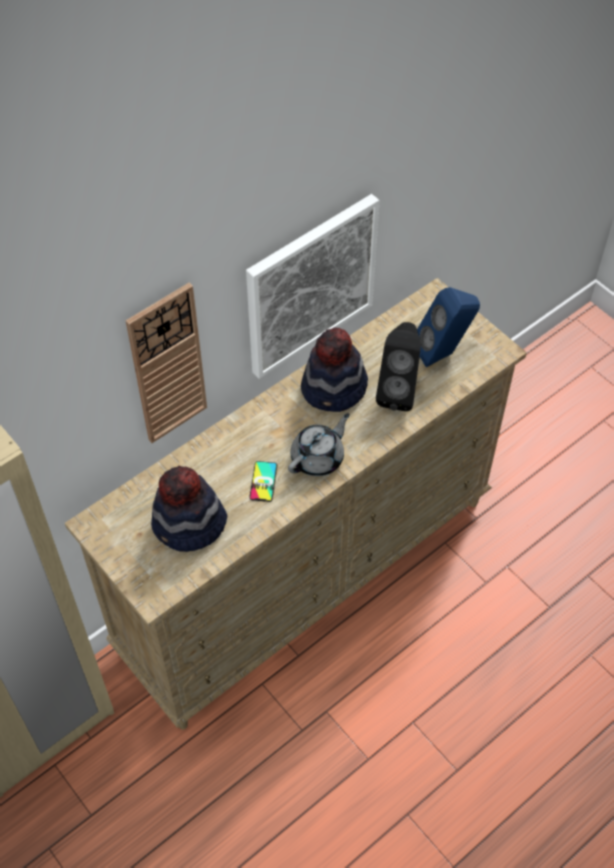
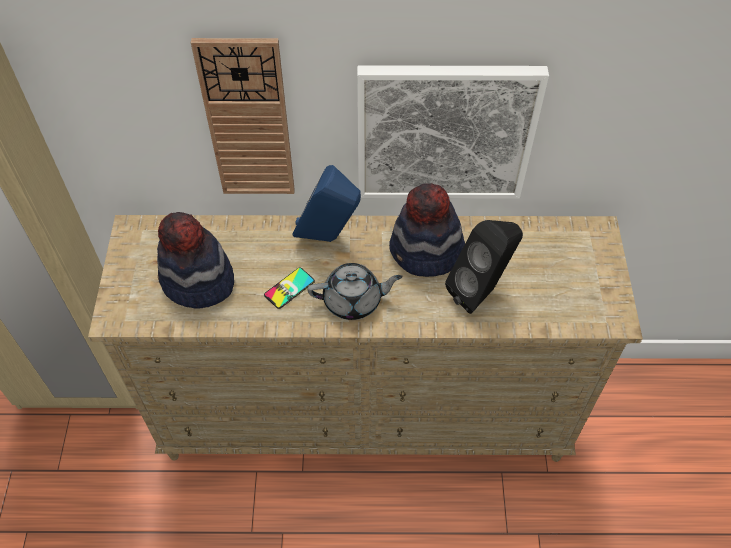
camera: 40 degrees right, 0 degrees up
(443, 353) = (556, 286): blue speaker -> blue speaker (328, 237)

